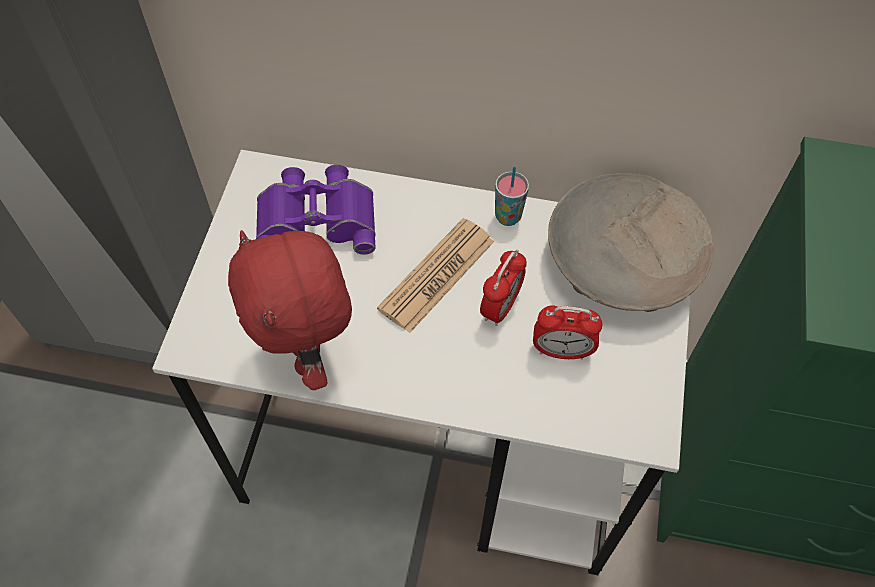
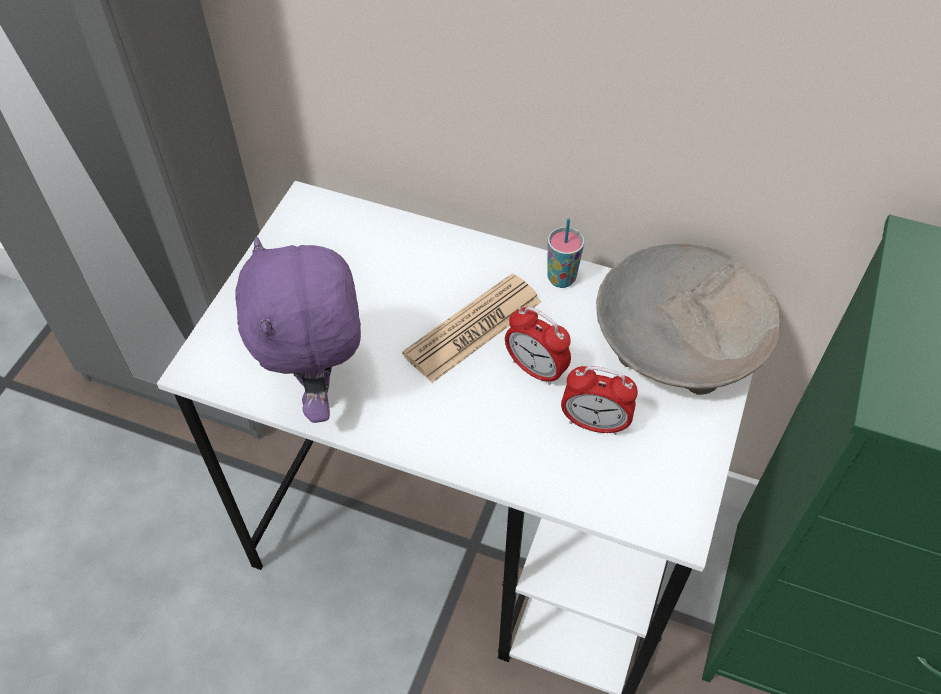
camera: 10 degrees right, 5 degrees down
(307, 354) = (319, 390): red plush toy -> purple plush toy
(317, 218) = (359, 255): purple binoculars -> none
(500, 307) = (535, 369): alarm clock -> alarm clock turned 90 degrees clockwise

